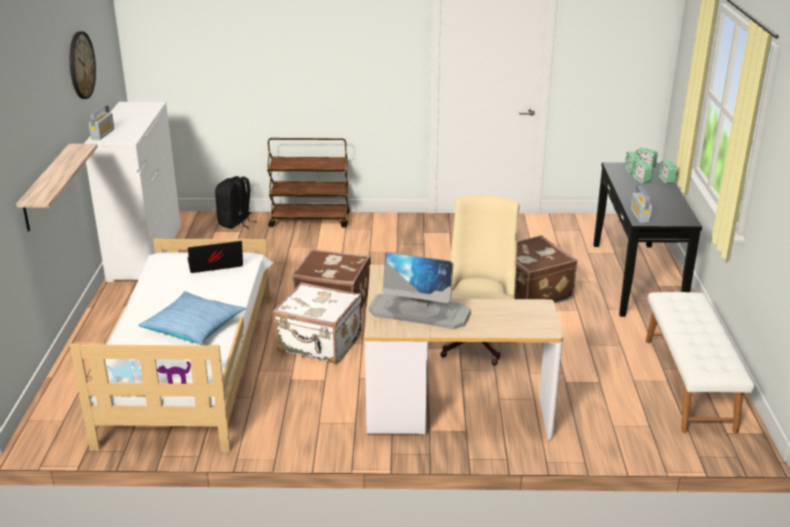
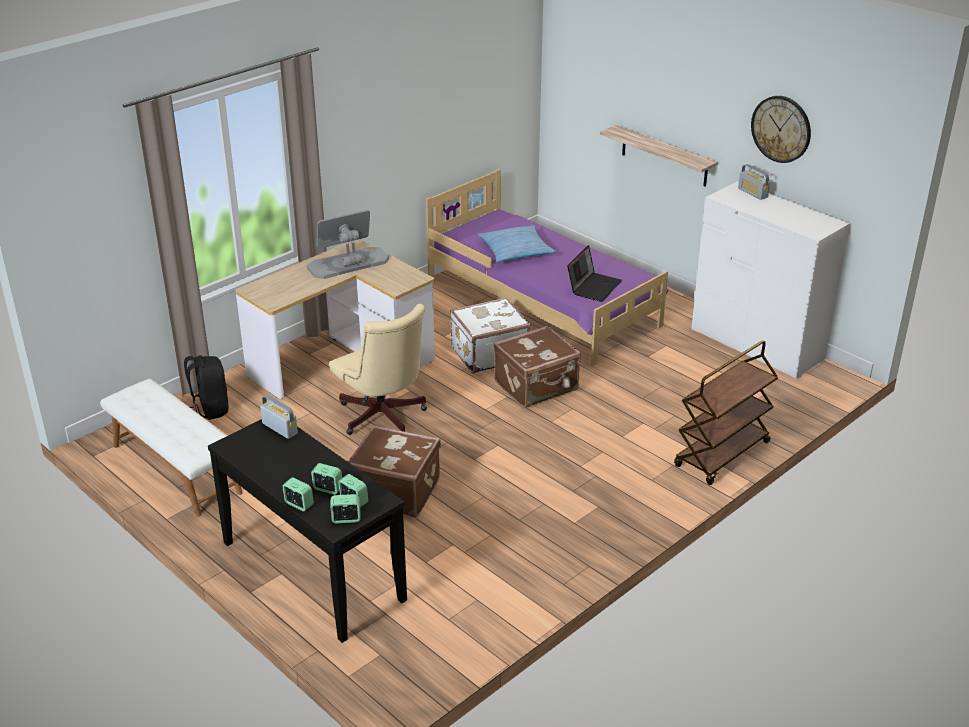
camera: 135 degrees right, 5 degrees up
(190, 362) = (543, 302): white bed -> purple bed
(236, 222) = (771, 412): black backpack -> black backpack (209, 409)

